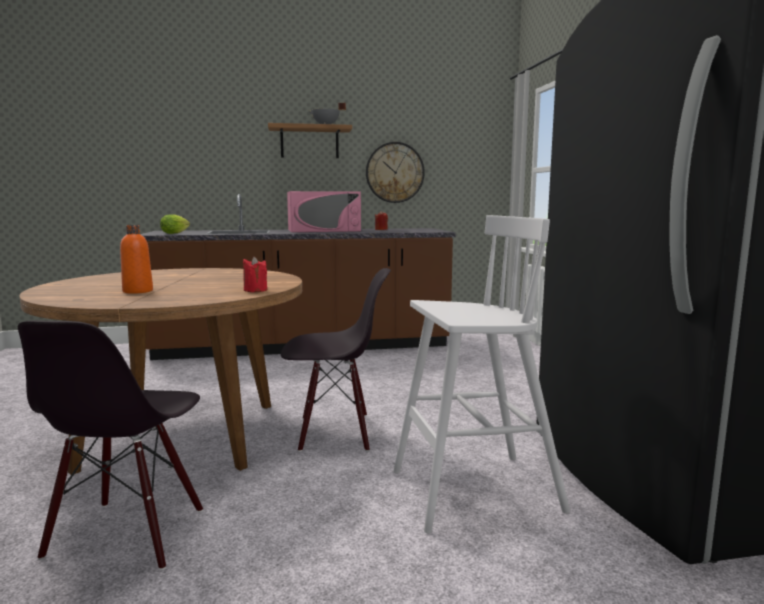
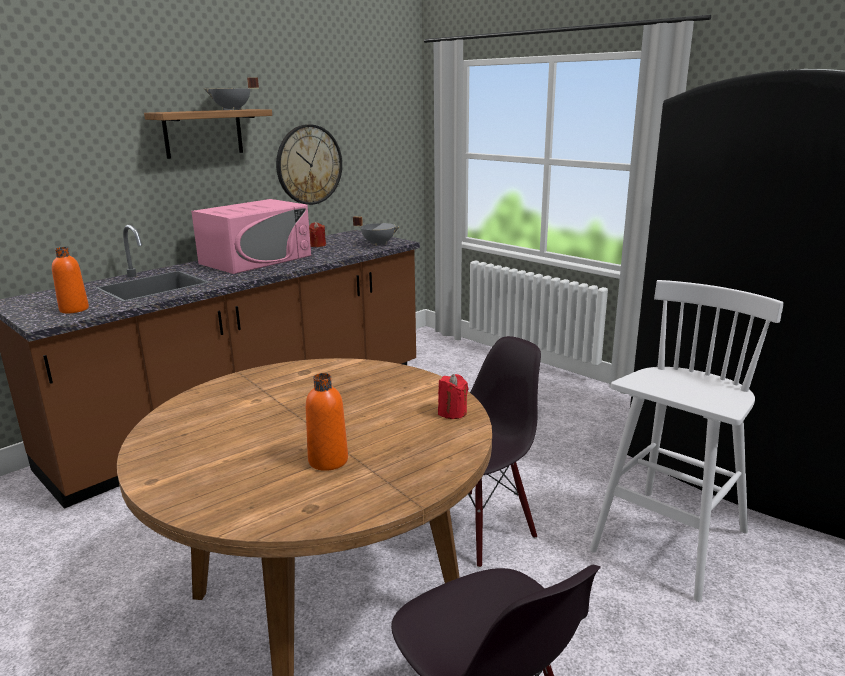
camera: 35 degrees left, 10 degrees up
(176, 233) = (74, 309): lettuce -> orange bottle
(423, 231) = (378, 243): none -> grey cooking pot

